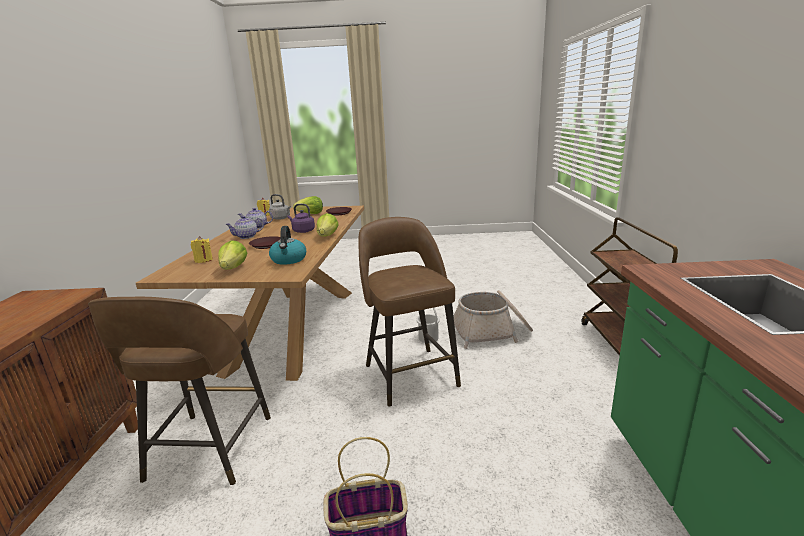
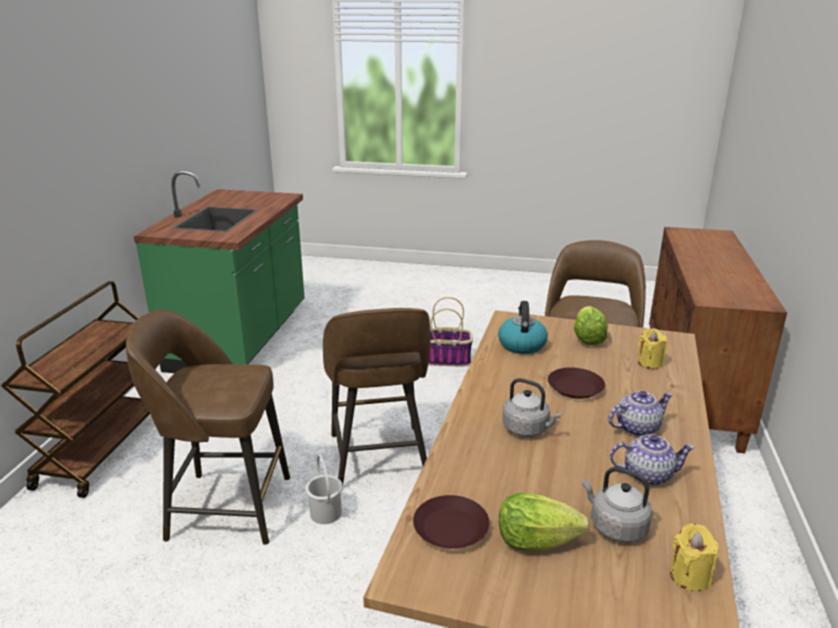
camera: 170 degrees left, 5 degrees up
(302, 231) = (528, 429): purple kettle -> grey kettle
(327, 236) = (474, 398): lettuce -> none
(492, 332) = (225, 507): basket -> brown stool

